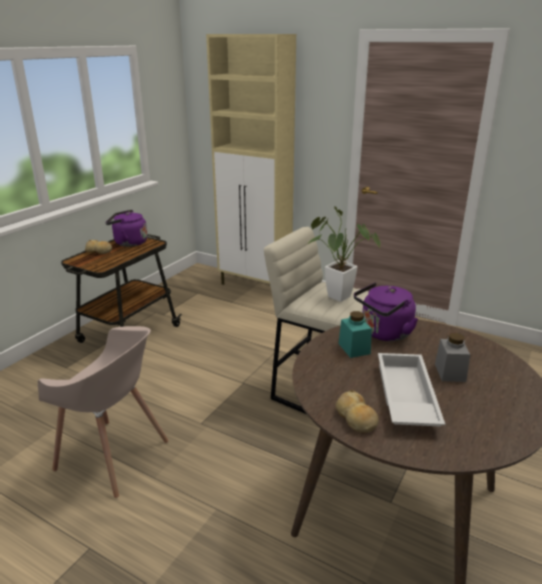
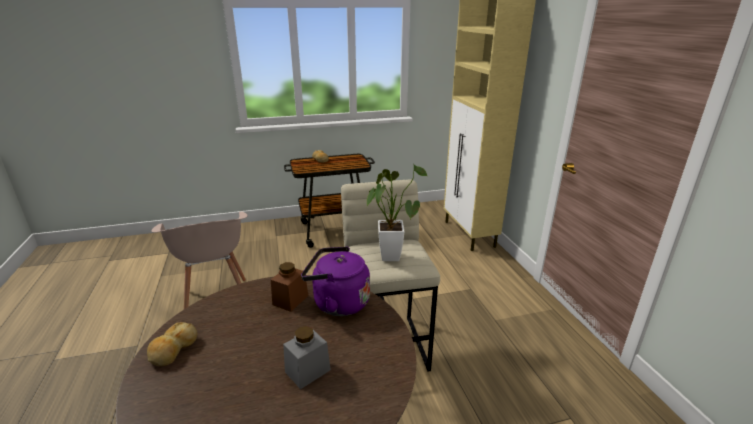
camera: 45 degrees right, 0 degrees up
(128, 243) = (347, 160): purple kettle -> none
(354, 348) = (290, 300): turquoise jar -> brown jar
(404, 396) = (232, 361): white tray -> none

